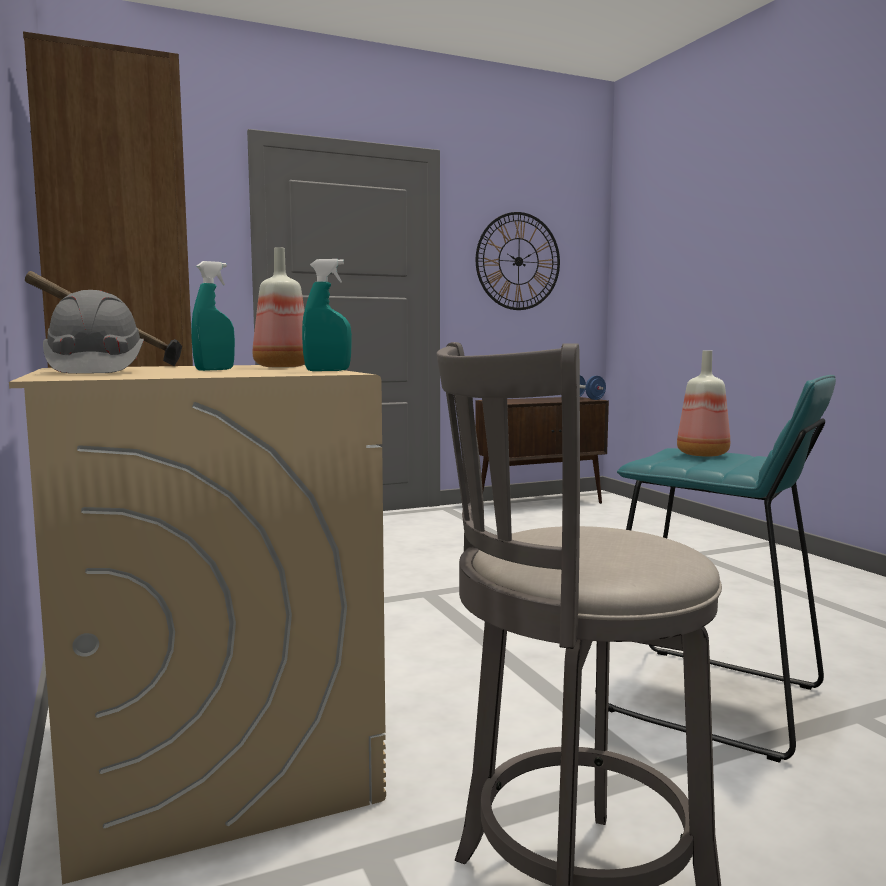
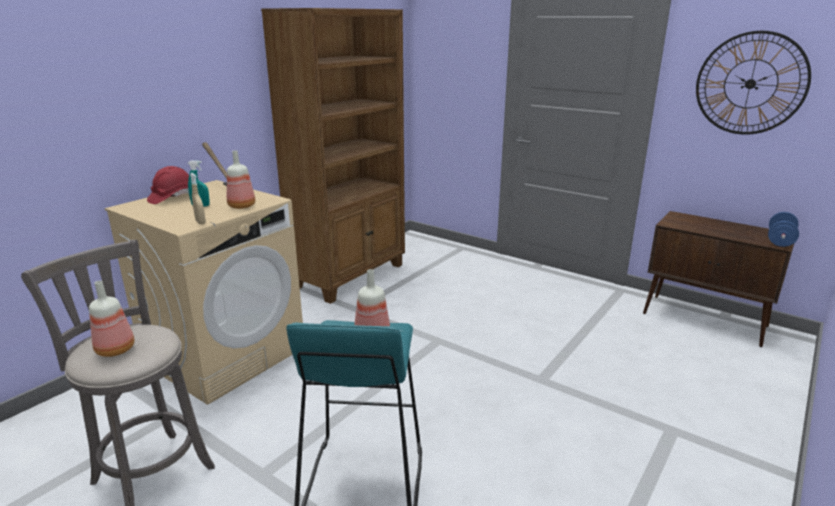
camera: 60 degrees right, 15 degrees up
(95, 372) = (172, 198): grey hard hat -> red hard hat
(327, 371) = (200, 222): turquoise spray bottle -> beige spray bottle
(612, 547) = (116, 349): none -> bottle

